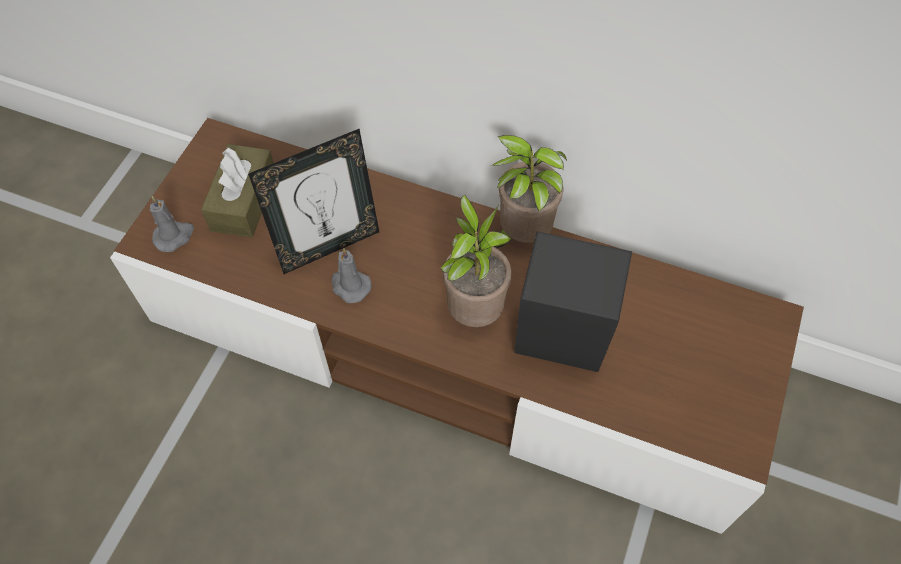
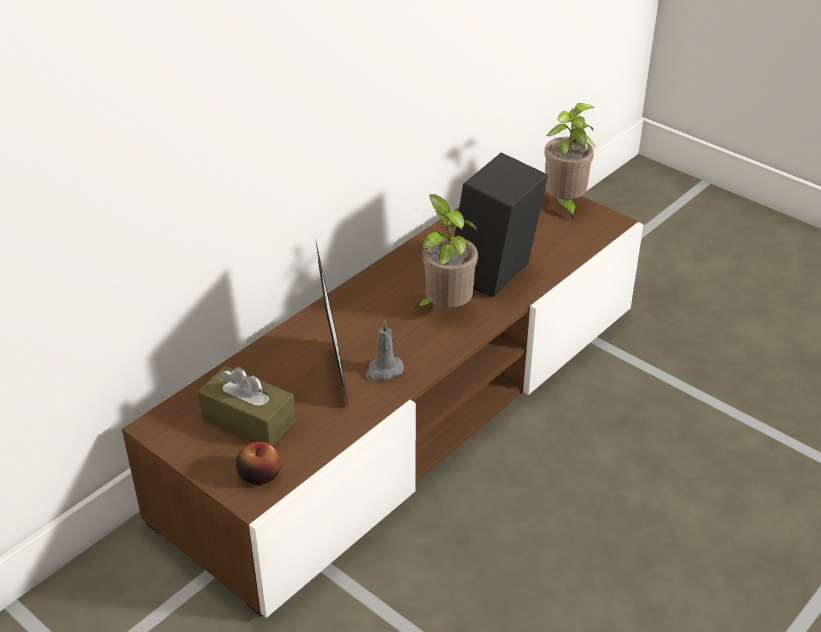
camera: 70 degrees left, 20 degrees down
(174, 236) = (259, 475): grey candle -> apple
(520, 235) = (388, 268): potted plant -> potted plant (564, 205)

